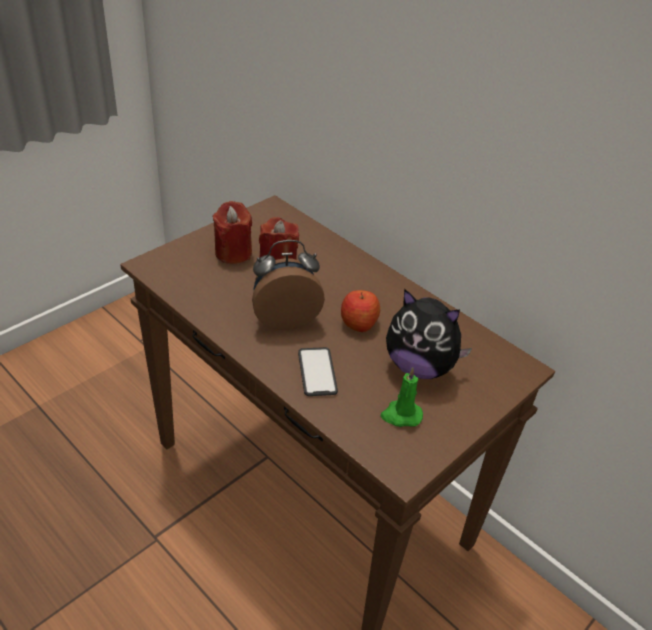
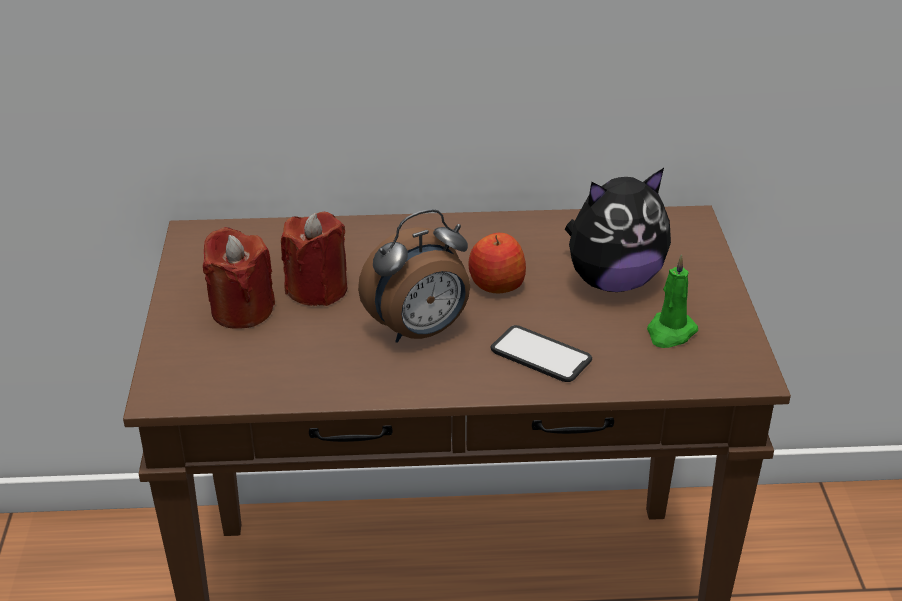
camera: 45 degrees left, 5 degrees down
(285, 318) = (420, 332): alarm clock -> alarm clock turned 150 degrees counterclockwise

